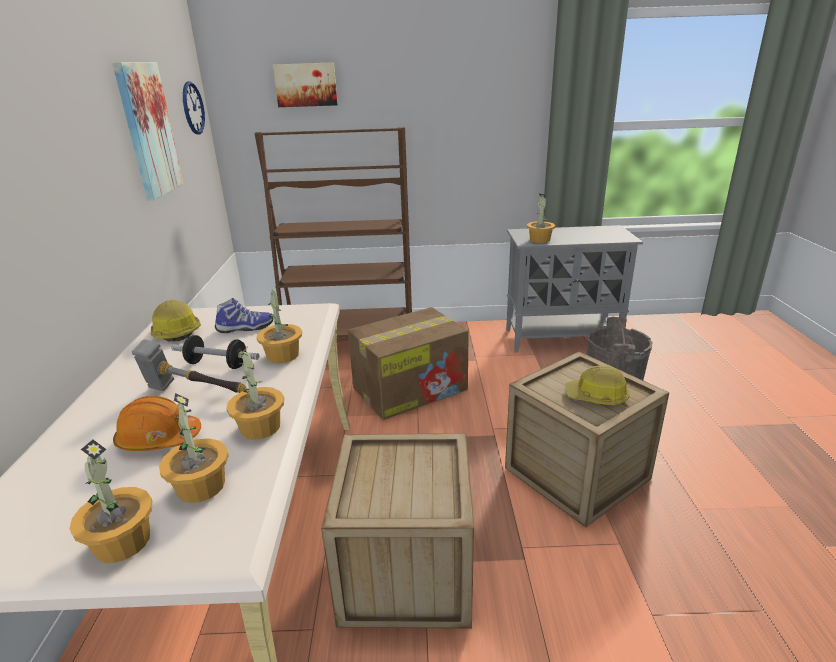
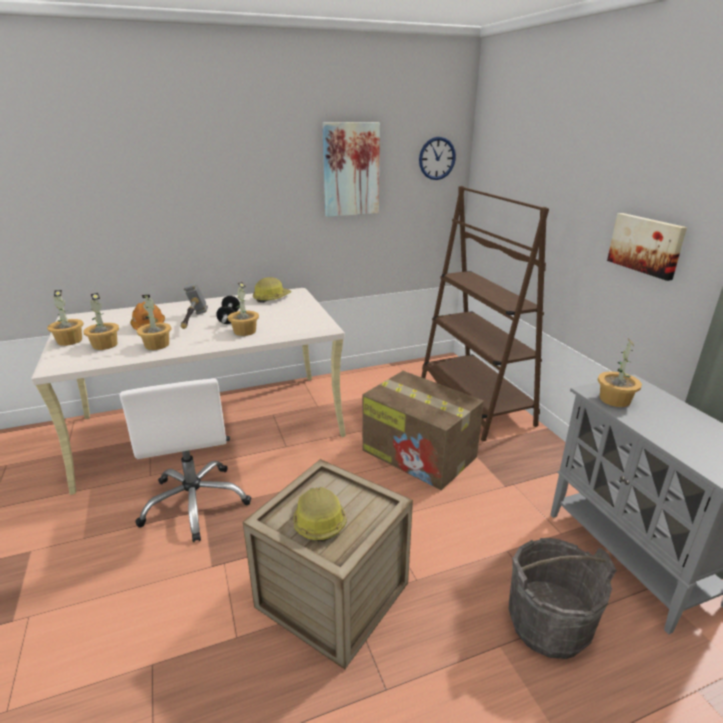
camera: 70 degrees right, 0 degrees up
(245, 328) = (281, 313): shoe -> none
(306, 85) = (525, 149): picture -> picture (646, 245)
(406, 571) = (195, 503): crate -> white office chair

